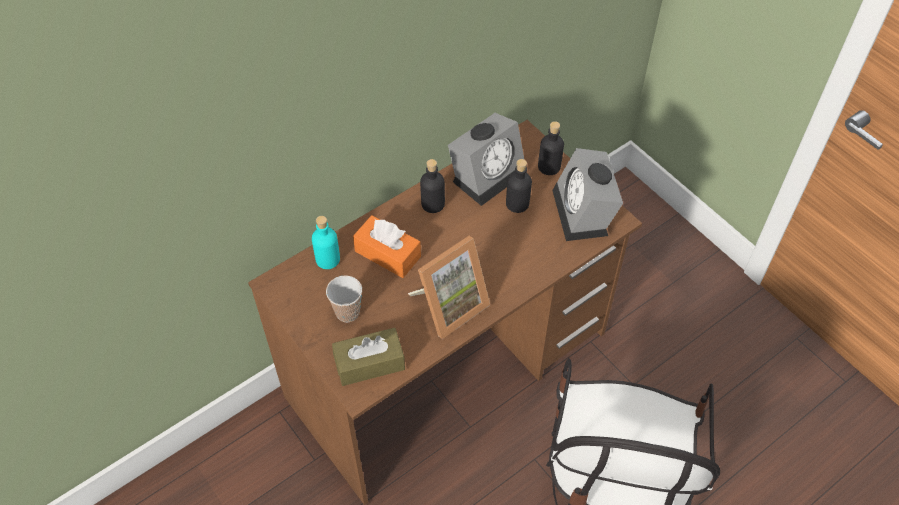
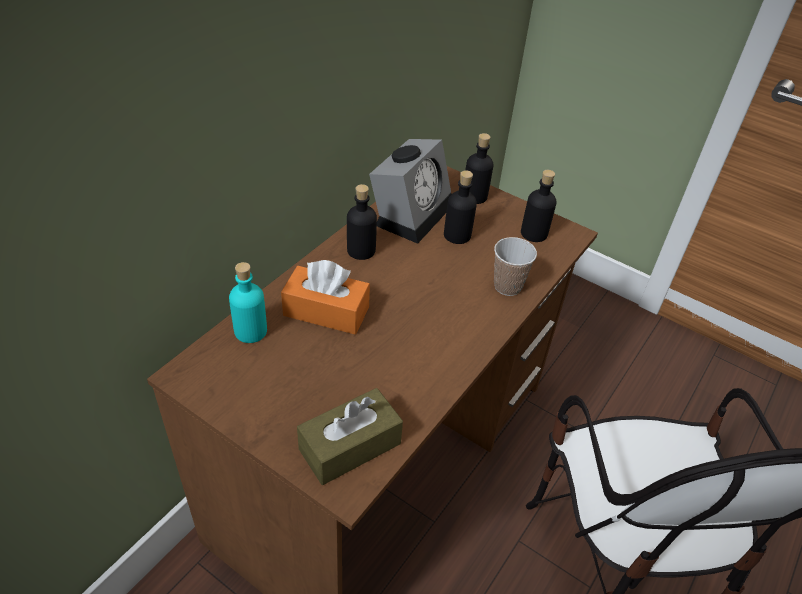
camera: 20 degrees left, 10 degrees down
(347, 312) = (297, 388): cup -> cup (507, 286)
(449, 306) = (426, 354): picture frame -> none
(584, 214) = (534, 233): alarm clock -> black bottle

